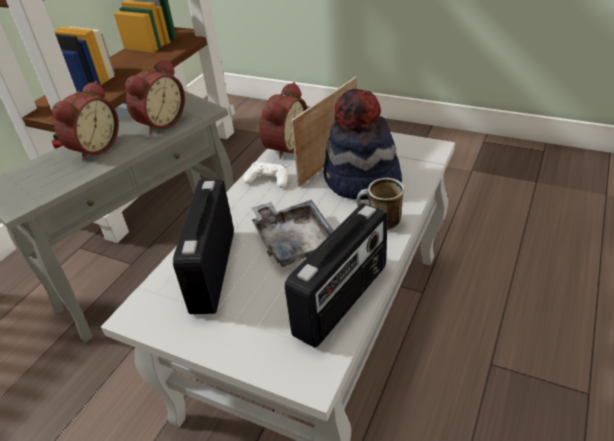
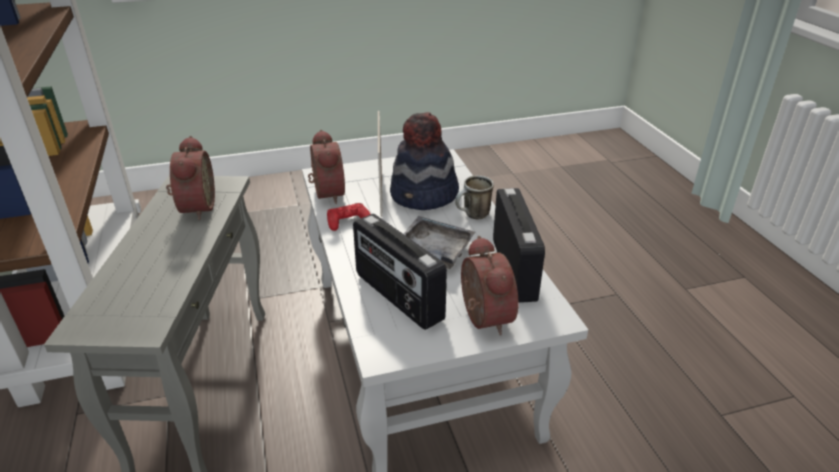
camera: 45 degrees left, 5 degrees down
(94, 148) = (151, 252): alarm clock -> alarm clock (481, 318)
(268, 179) = (348, 221): white game controller -> red game controller

